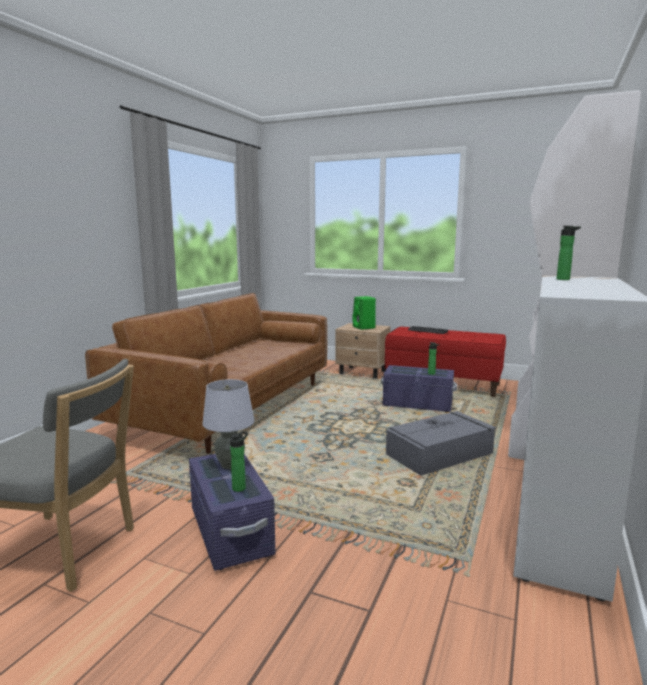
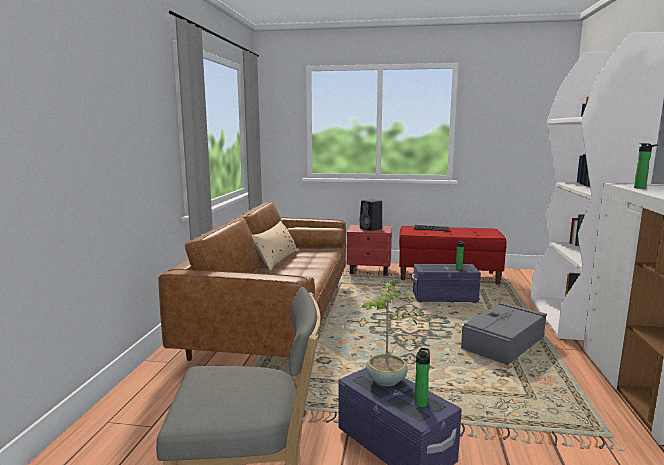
camera: 15 degrees left, 0 degrees up
(230, 465) = (386, 381): grey table lamp -> potted plant
(237, 350) = (276, 259): none -> beige pillow
(363, 372) = (370, 271): beige nightstand -> red nightstand
(364, 327) = (371, 228): green speaker -> black speaker

